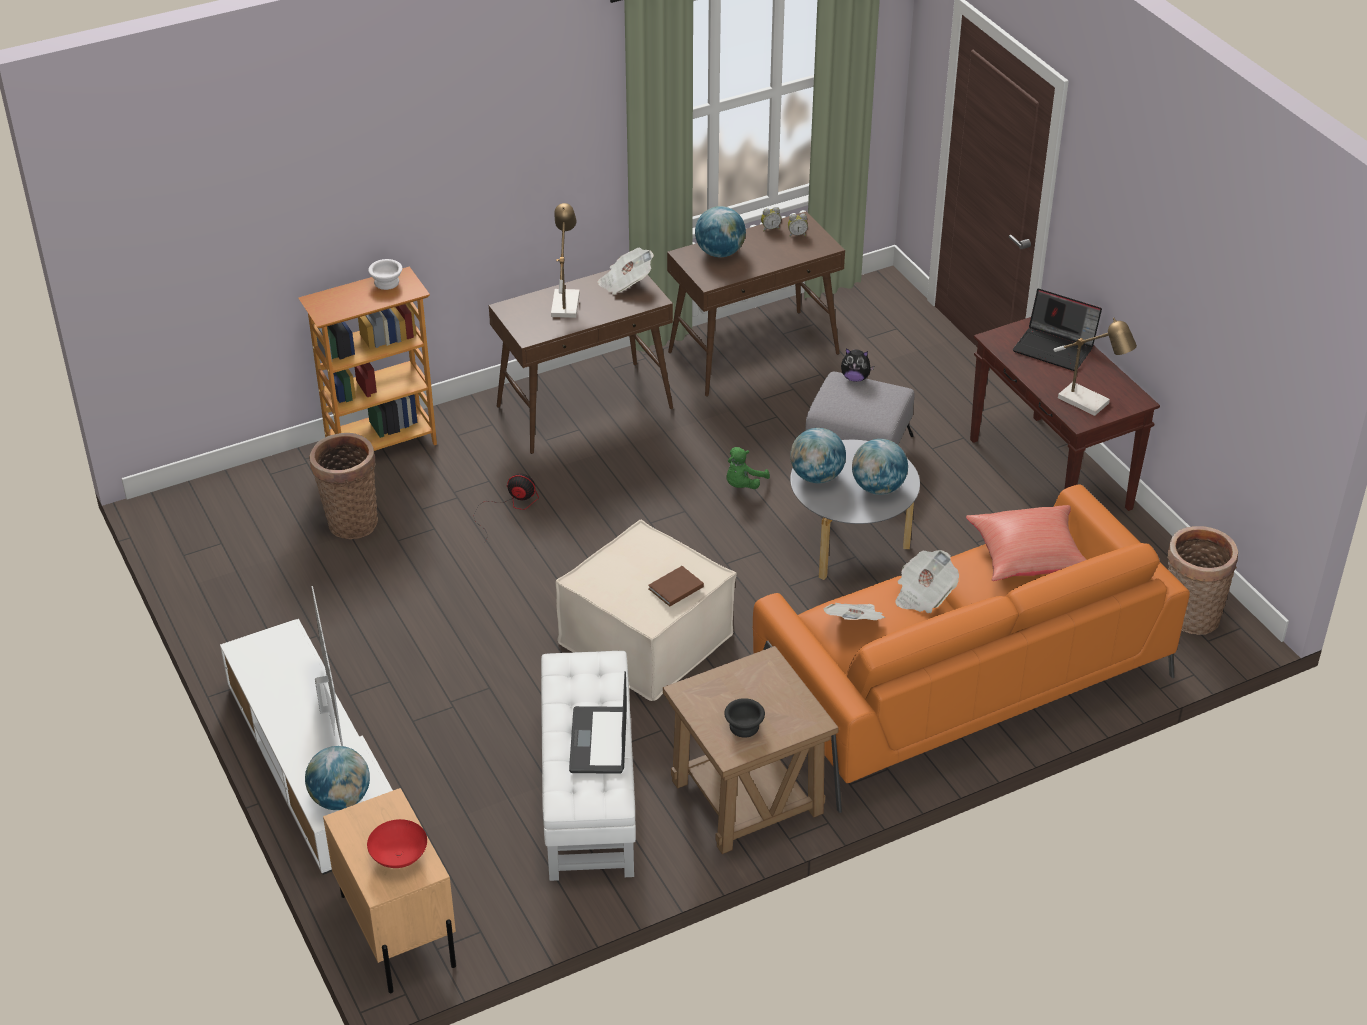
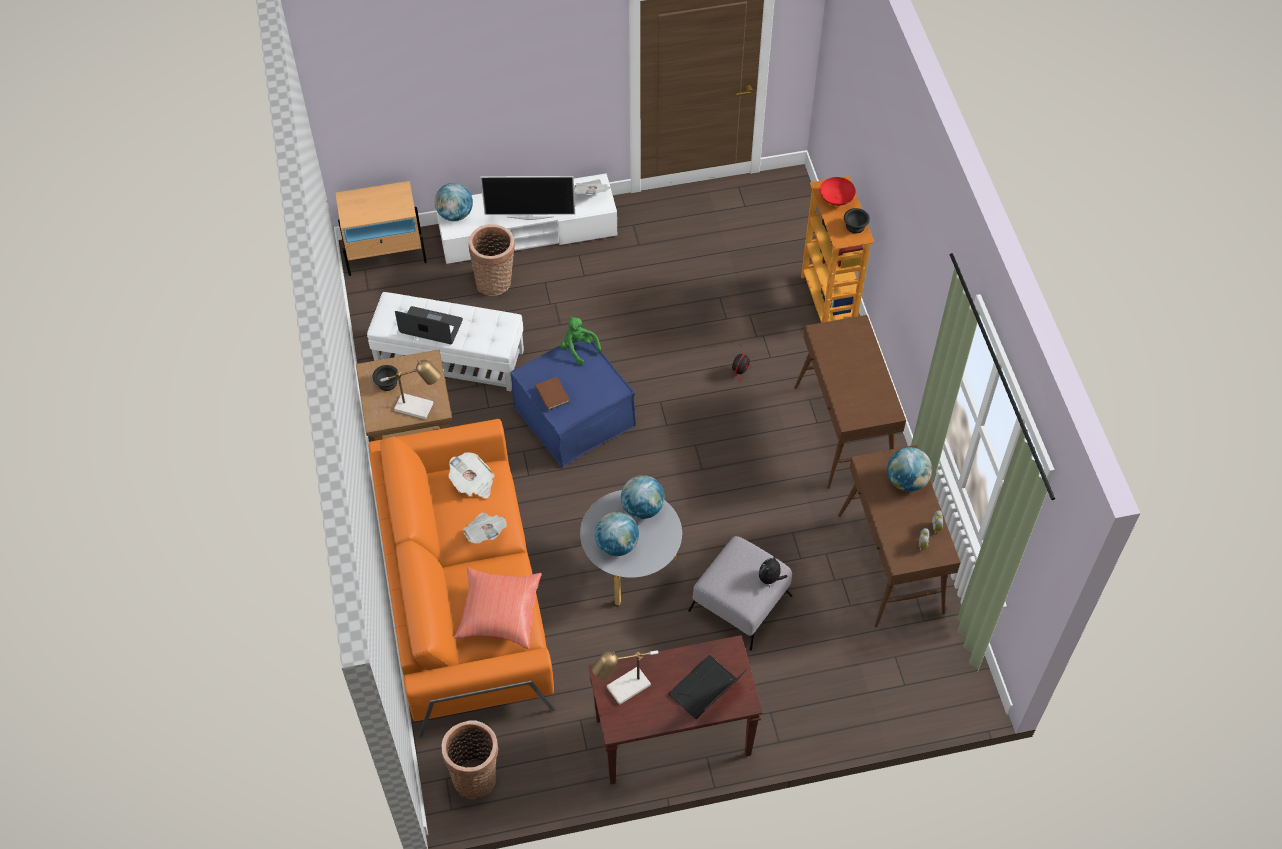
camera: 105 degrees right, 15 degrees up
(350, 521) = (747, 274): basket -> basket (495, 281)
(386, 282) = (856, 226): white bowl -> black bowl
(400, 856) = (364, 209): red bowl -> red bowl (836, 199)
(565, 301) = (860, 362): table lamp -> table lamp (419, 408)
(625, 283) = (876, 406): newspaper -> newspaper (591, 194)
(646, 639) = (574, 416): beige ottoman -> blue ottoman
(743, 485) = (721, 513): green plush toy -> green plush toy (578, 348)

